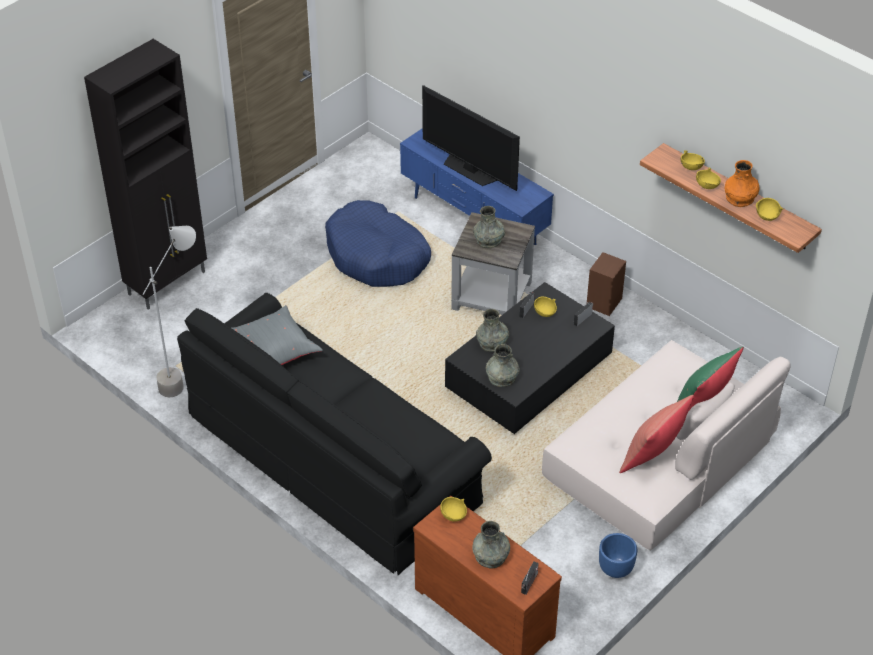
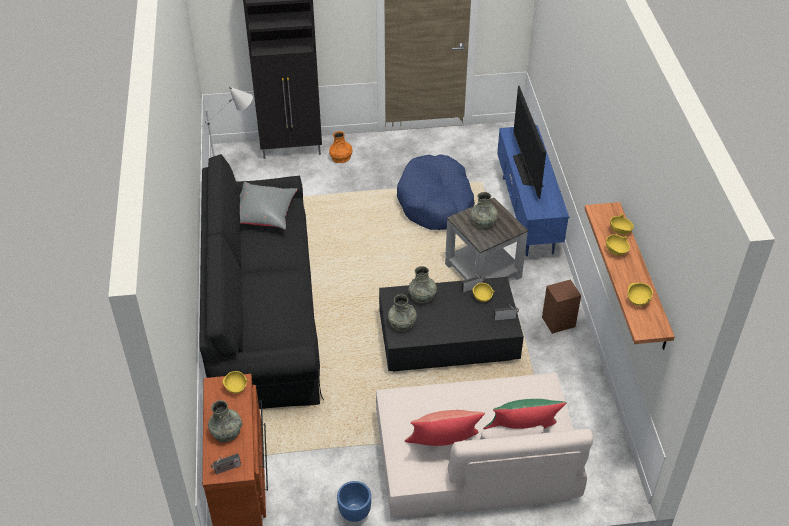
camera: 40 degrees right, 0 degrees up
(740, 198) = (632, 274): orange vase -> orange vase (341, 157)

